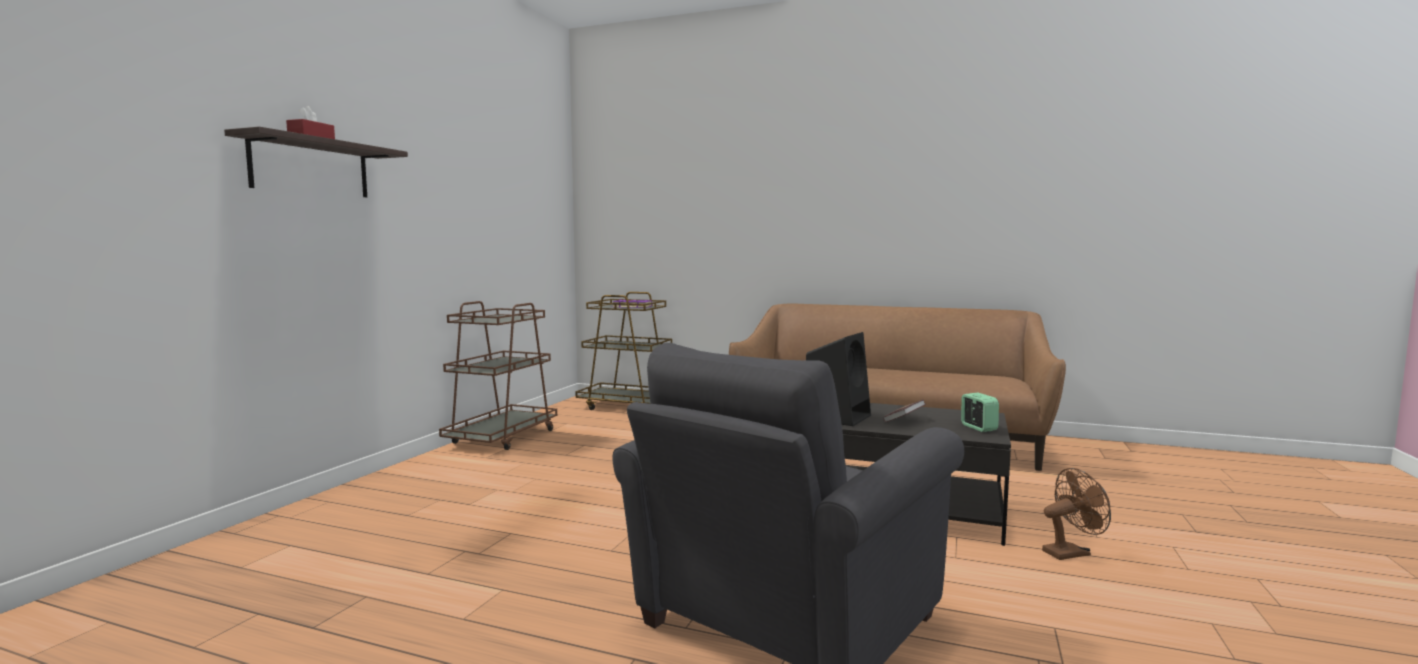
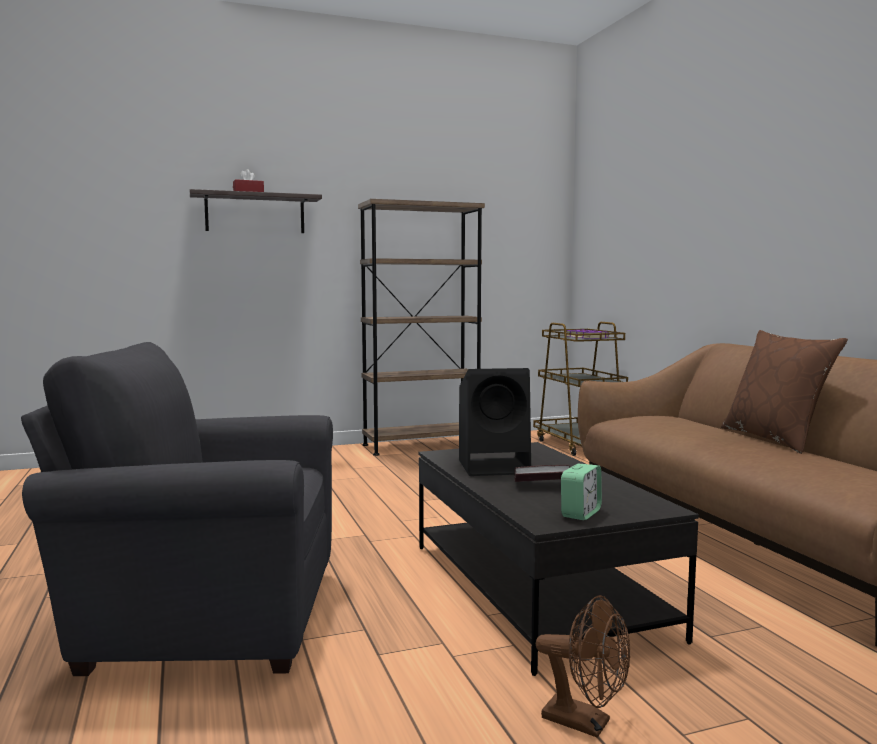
camera: 50 degrees right, 0 degrees up
(502, 437) = (421, 445): brown cart -> brown bookcase
(882, 366) = (775, 439): none -> brown pillow

